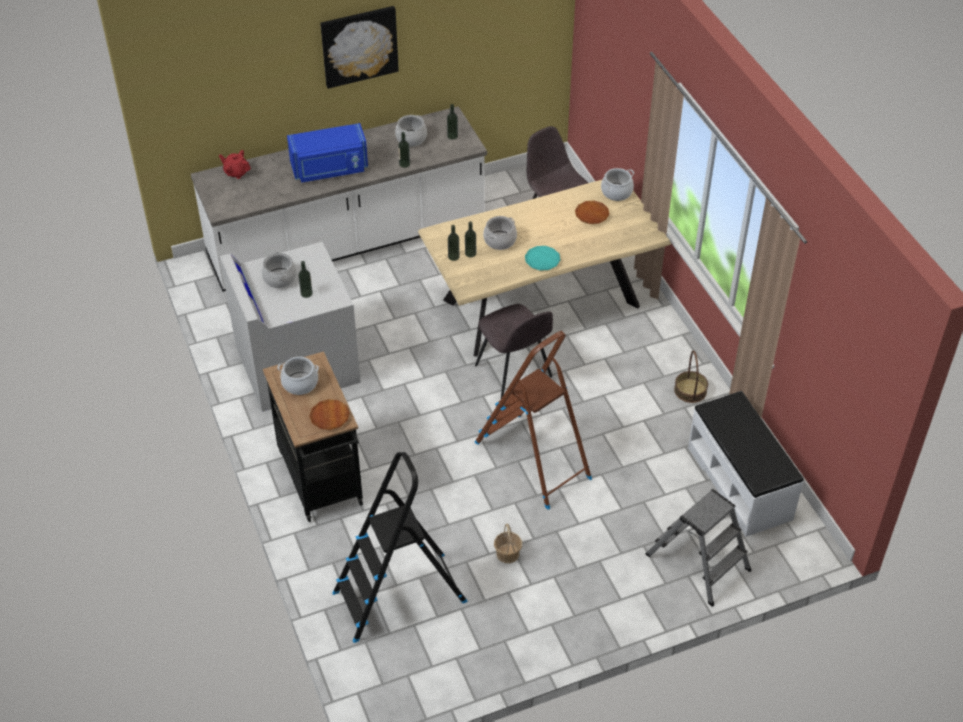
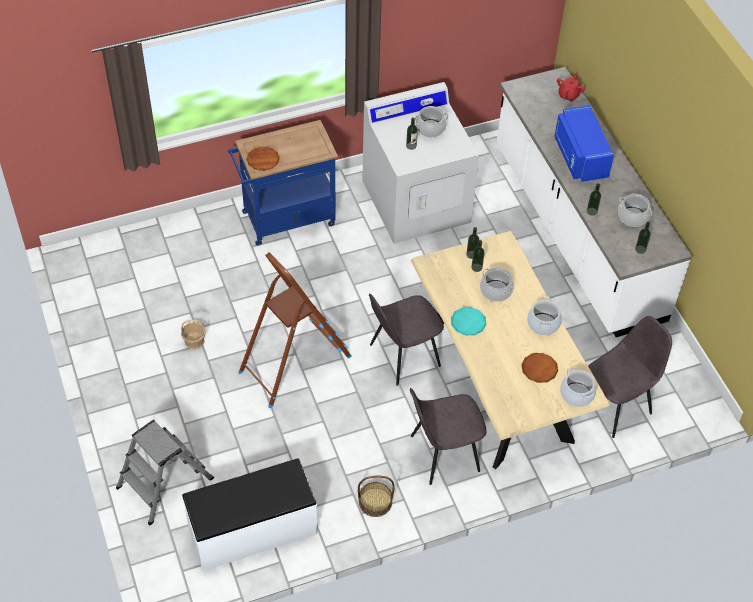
camera: 90 degrees right, 5 degrees up
(300, 383) = (301, 142): cooking pot -> cooking pot (543, 324)
(321, 480) = (285, 219): black cart -> blue cart
(359, 46) = (666, 112): picture -> none
(398, 597) = (162, 268): black step ladder -> none
(628, 342) = (442, 454): none -> grey chair

